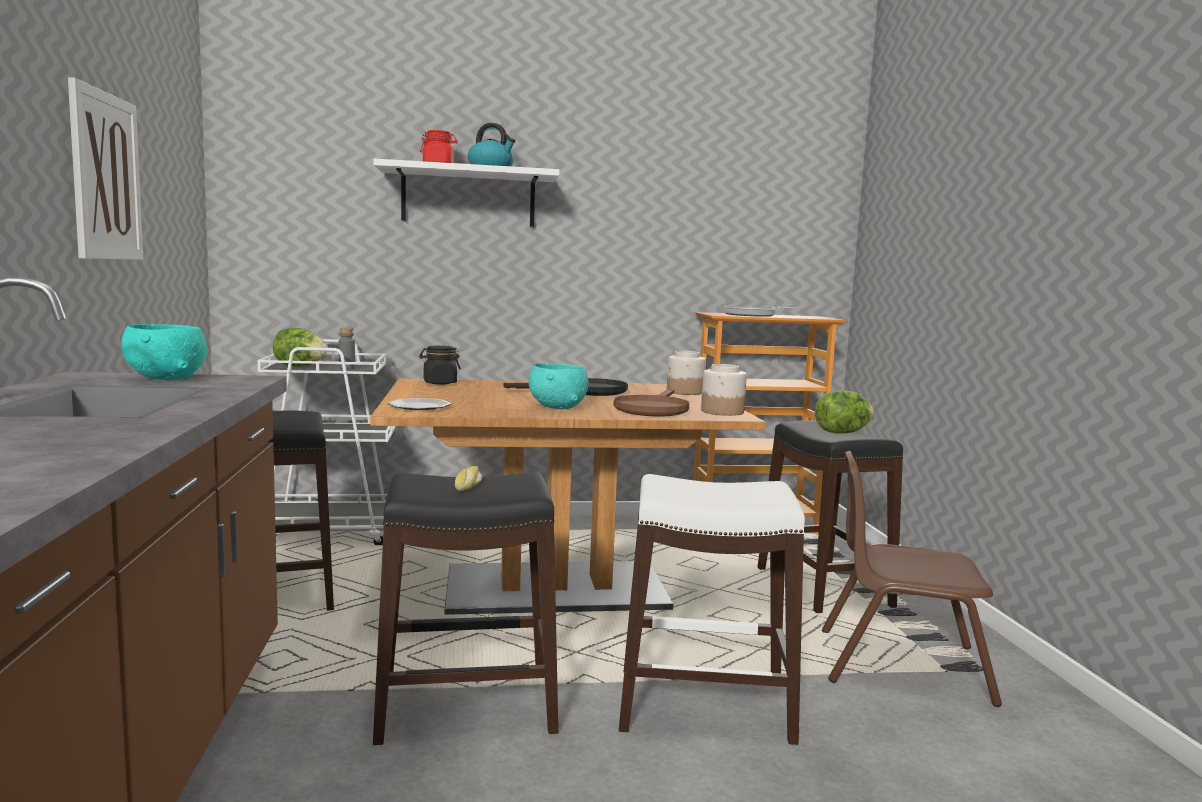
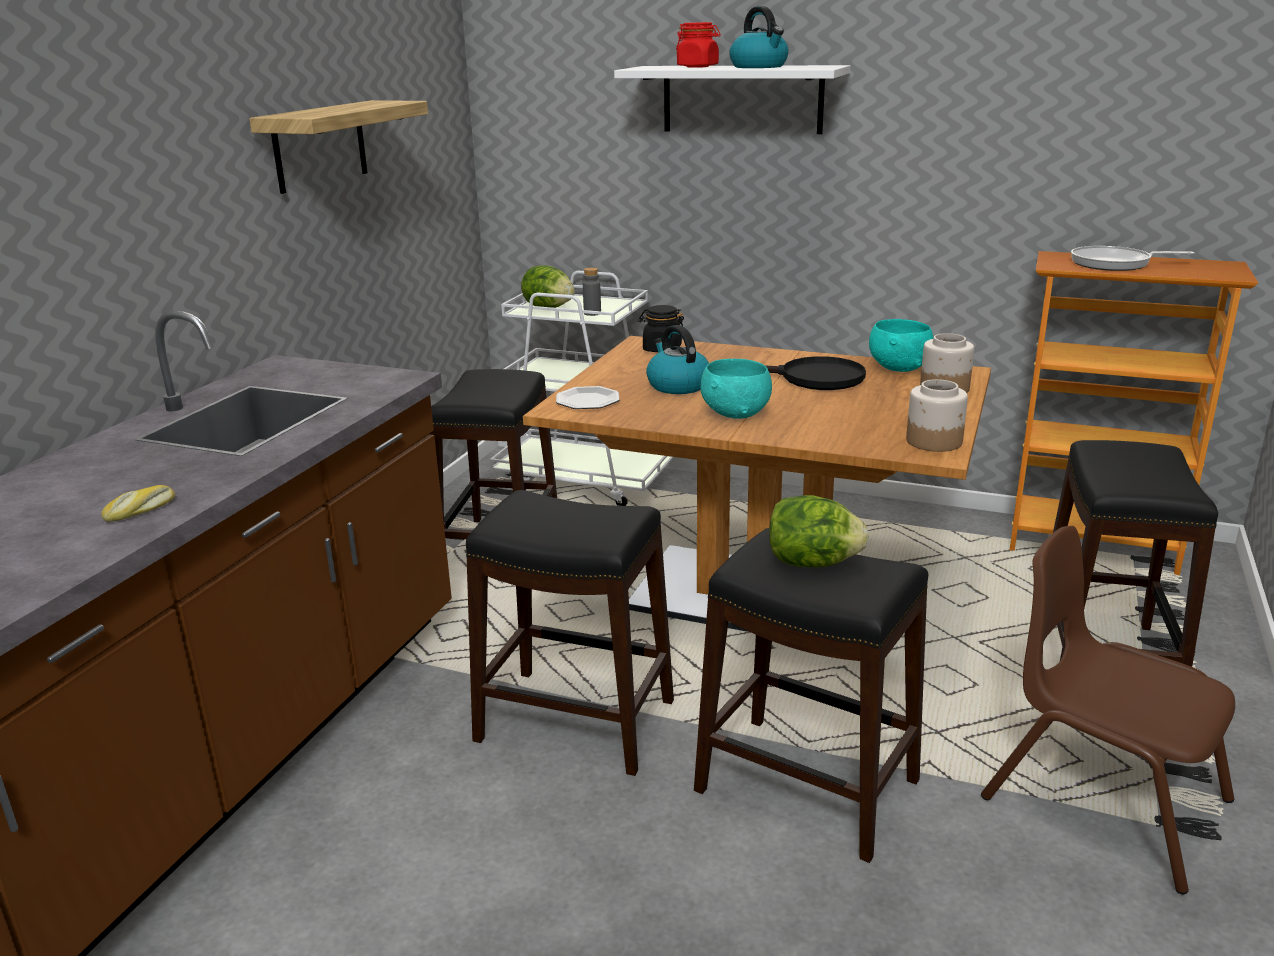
camera: 30 degrees right, 15 degrees up
(105, 177) = (320, 146): picture -> shelf
(167, 378) = (335, 374): turquoise bowl -> turquoise bowl (899, 368)
(469, 485) = (563, 520): bread -> bread (141, 511)
(485, 397) = (677, 385): none -> kettle
(653, 409) = (849, 427): brown frying pan -> none
(705, 705) = (807, 786): white stool -> black stool
(842, 433) = (1141, 475): lettuce -> lettuce (812, 563)

